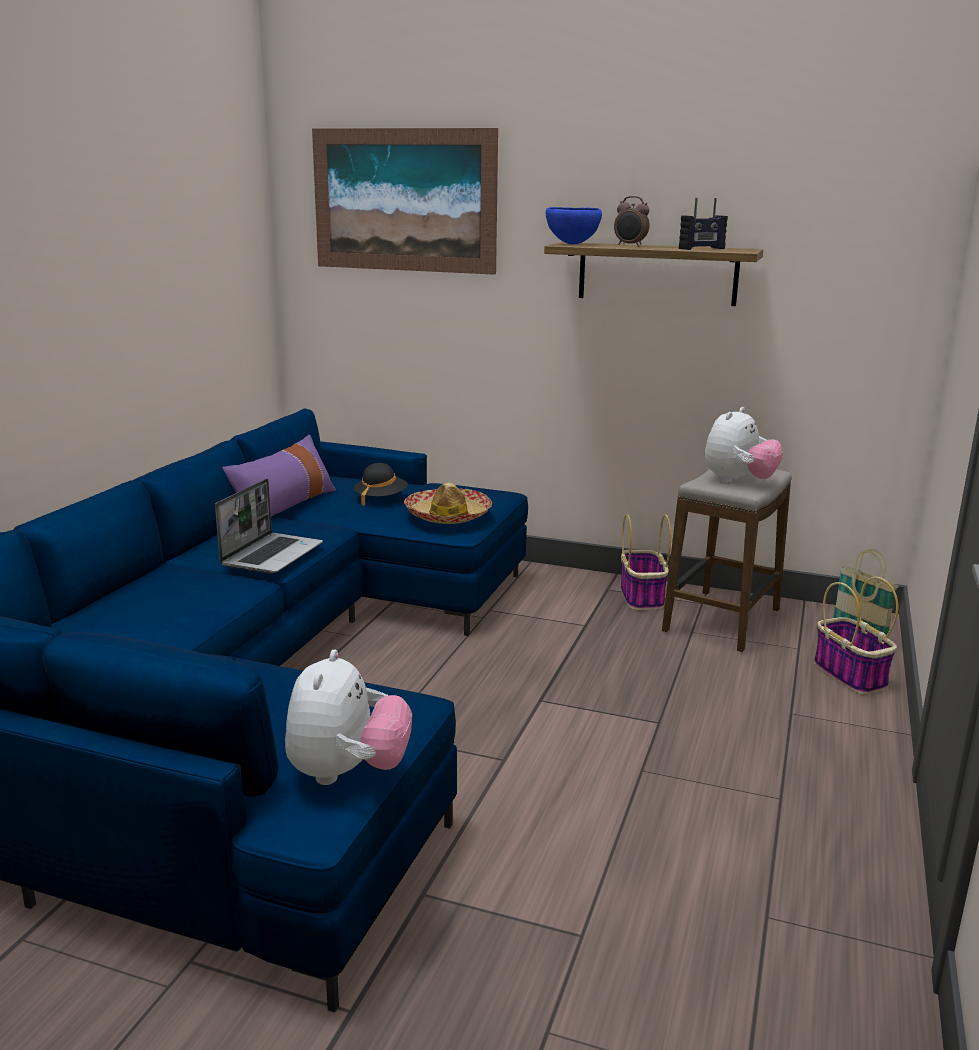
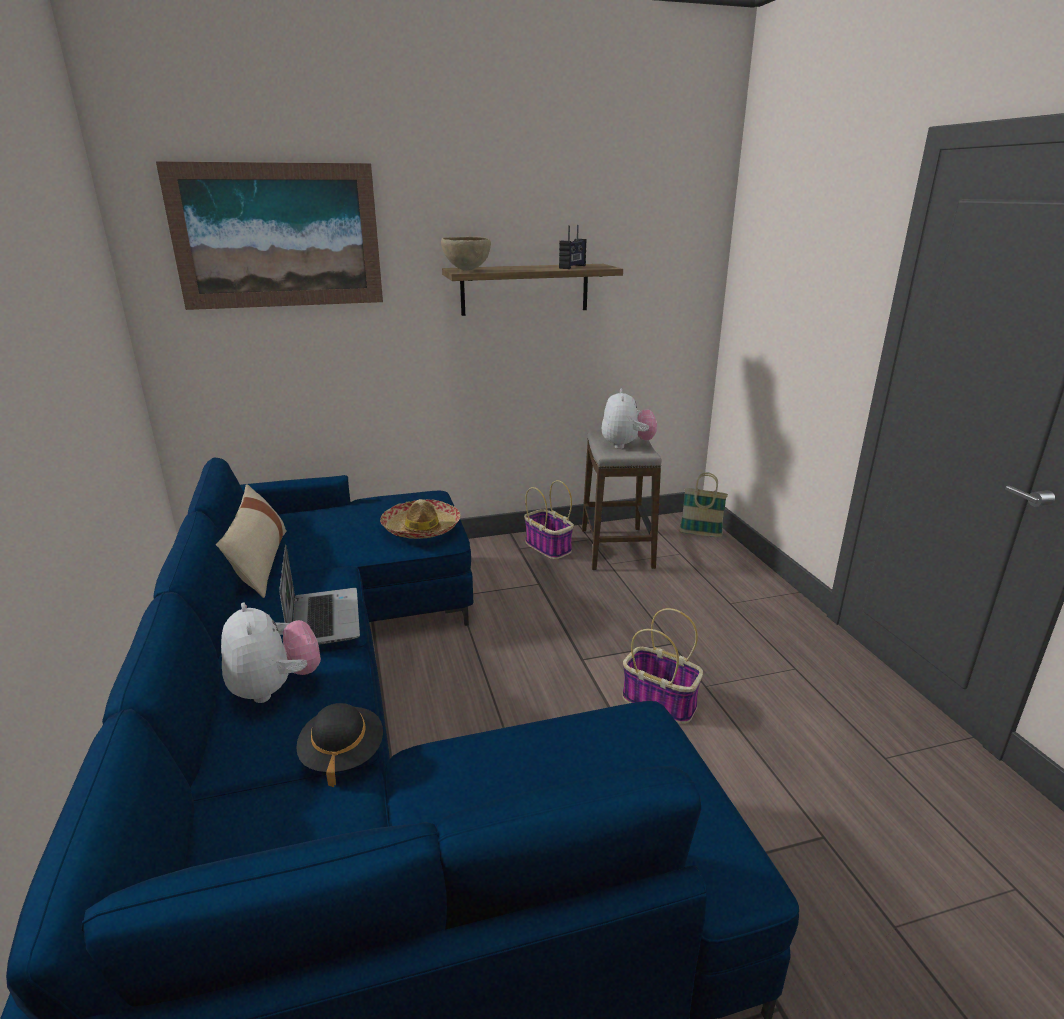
camera: 35 degrees left, 5 degrees up
(284, 506) = (259, 562): purple pillow -> beige pillow
(347, 773) = (703, 812): plush toy -> plush toy (275, 688)
(380, 499) = (341, 528): black hat -> black hat (342, 754)
(572, 244) = (466, 270): blue bowl -> brown bowl
(630, 245) = (511, 268): alarm clock -> none
(851, 675) = (727, 563): basket -> basket (661, 702)

